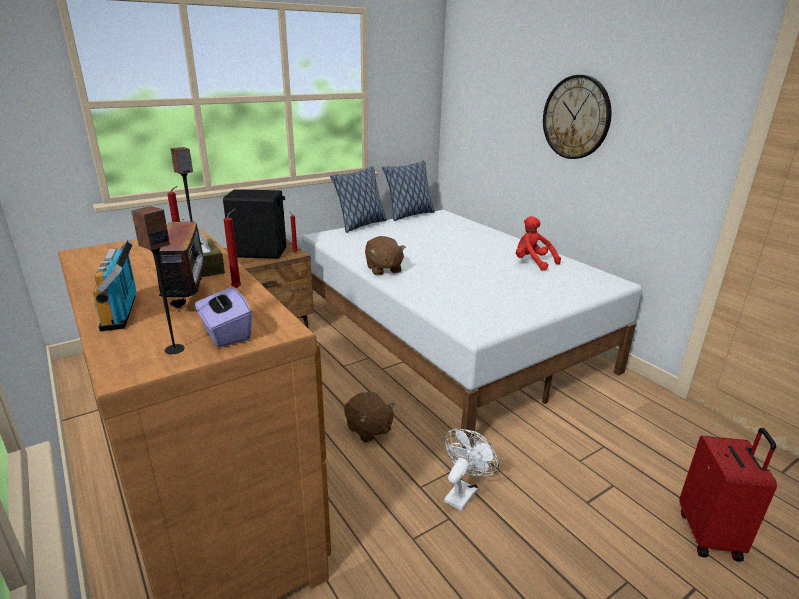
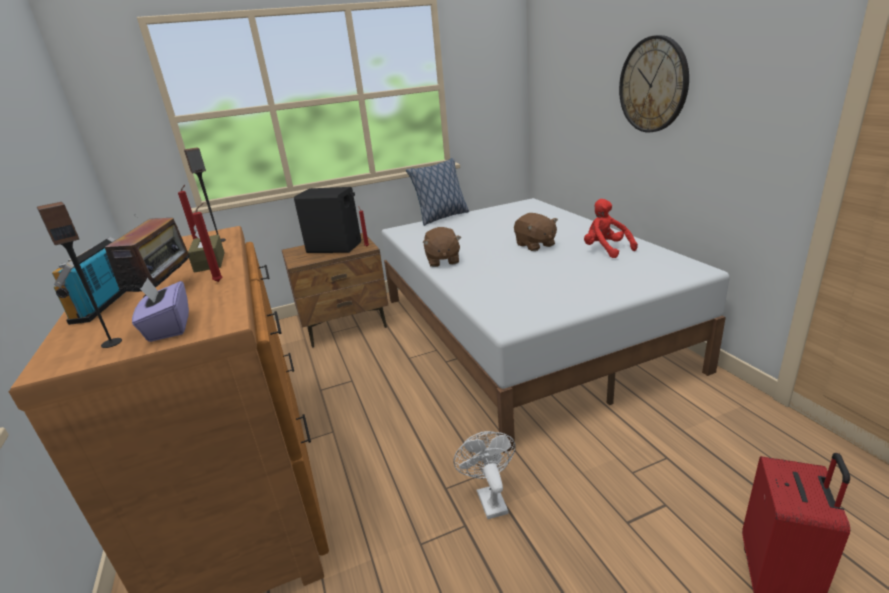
camera: 15 degrees right, 0 degrees up
(368, 429) = (413, 424): brown plush toy -> brown plush toy (535, 245)
(409, 215) = (494, 205): pillow -> none
(463, 492) = (489, 498): white fan -> white fan turned 60 degrees counterclockwise

